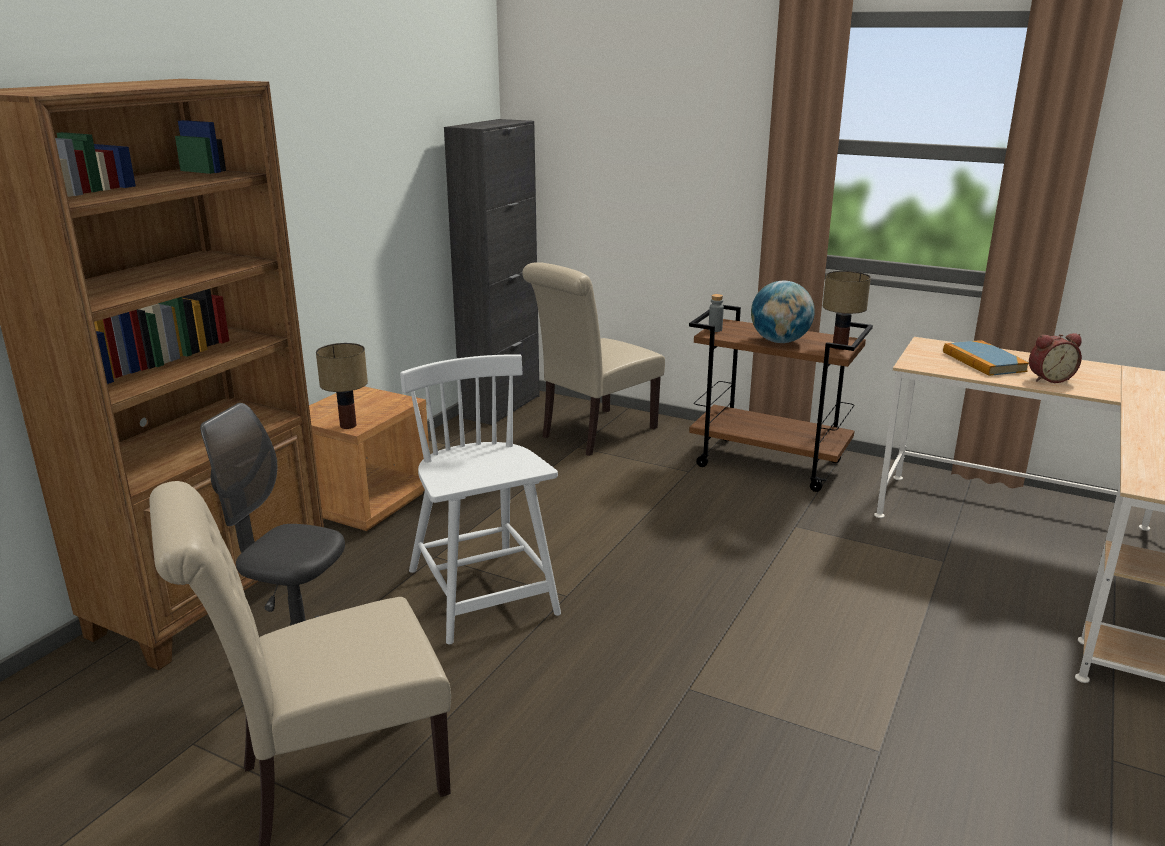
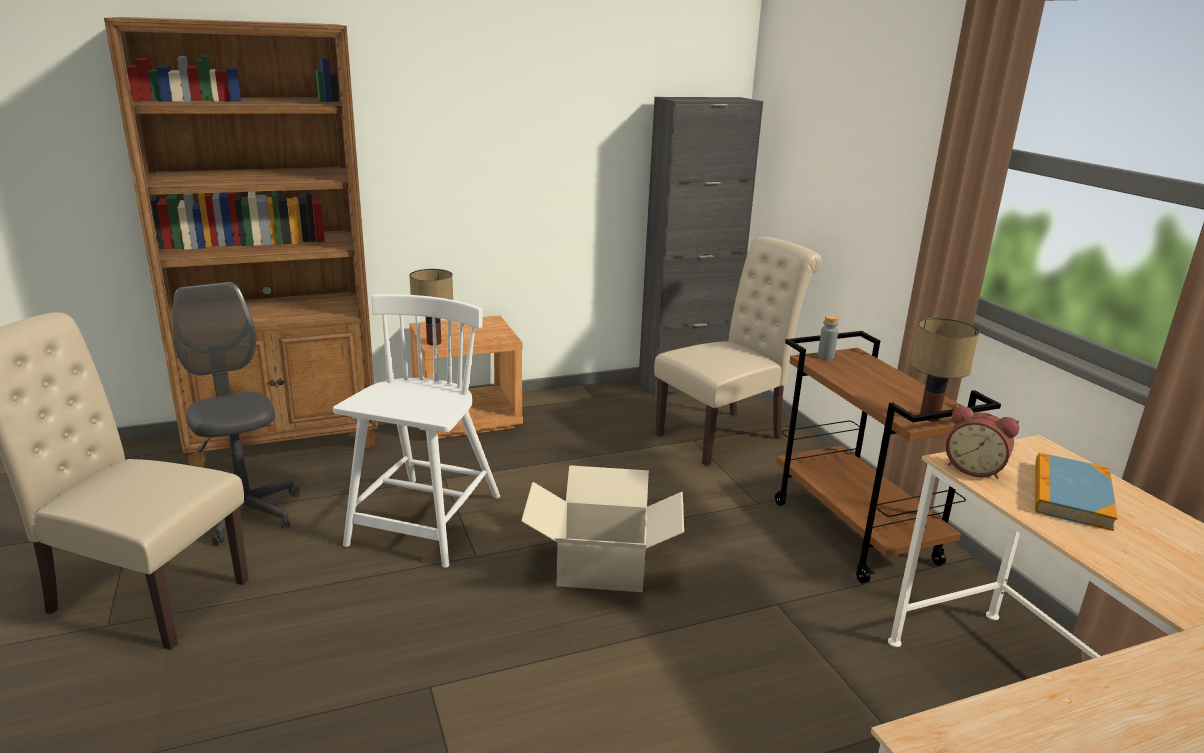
camera: 40 degrees right, 0 degrees up
(593, 434) = (726, 435): beige chair -> beige chair turned 150 degrees clockwise
(663, 558) = (602, 567): none -> cardboard box
(779, 341) = (870, 388): globe -> none
(1049, 378) = (1127, 552): alarm clock -> alarm clock (974, 469)

